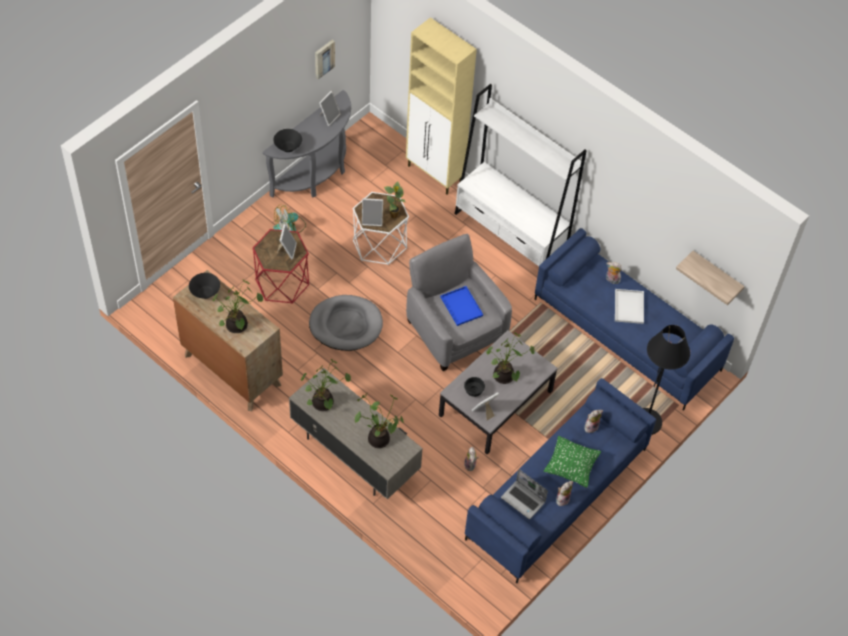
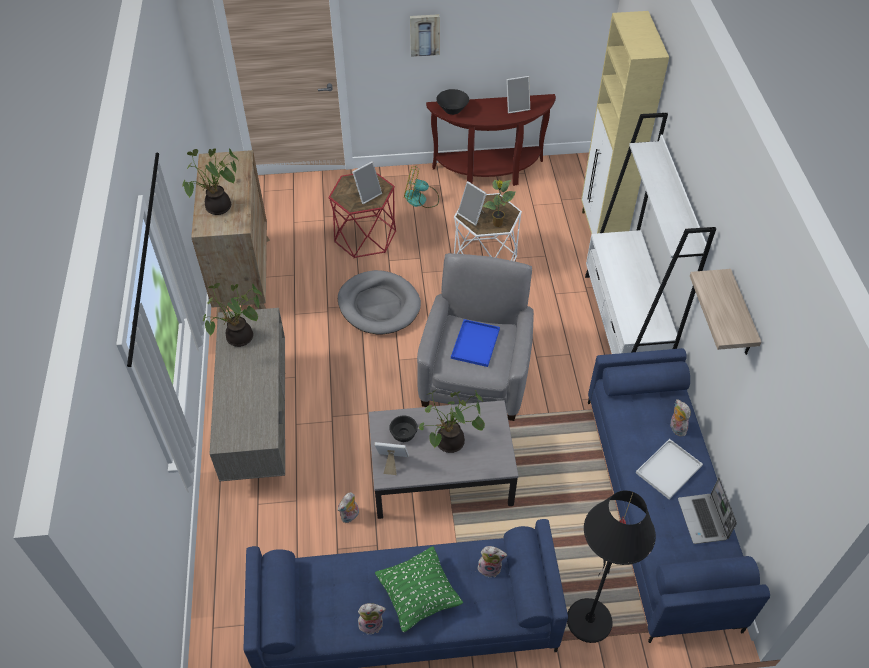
camera: 45 degrees right, 5 degrees down
(205, 293) = (227, 166): black bowl -> none
(315, 175) = (489, 173): grey console table -> brown console table
(323, 58) = (534, 33): picture -> picture (424, 34)
(379, 438) = (250, 406): potted plant -> none
(523, 500) = (328, 589): laptop -> laptop (703, 520)
(716, 275) = (783, 487): shelf -> shelf (741, 316)

